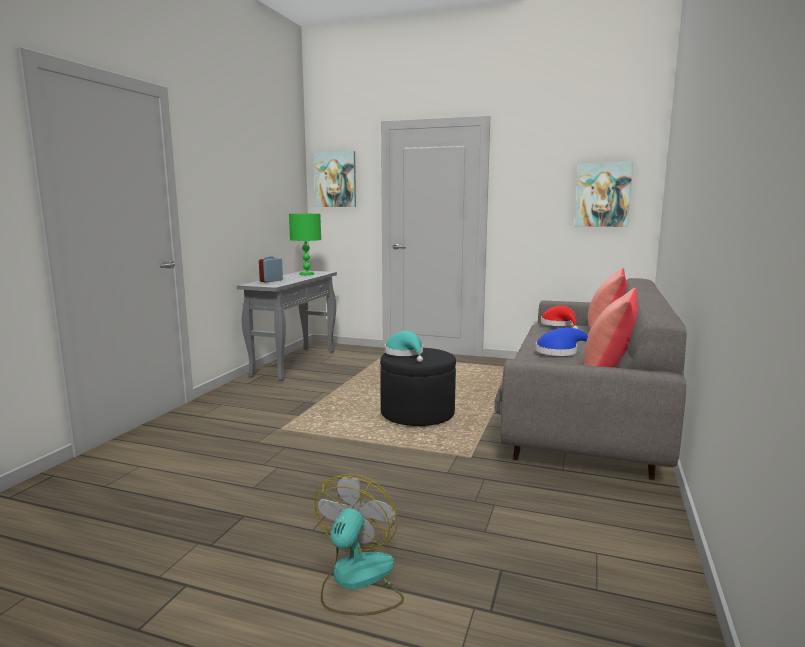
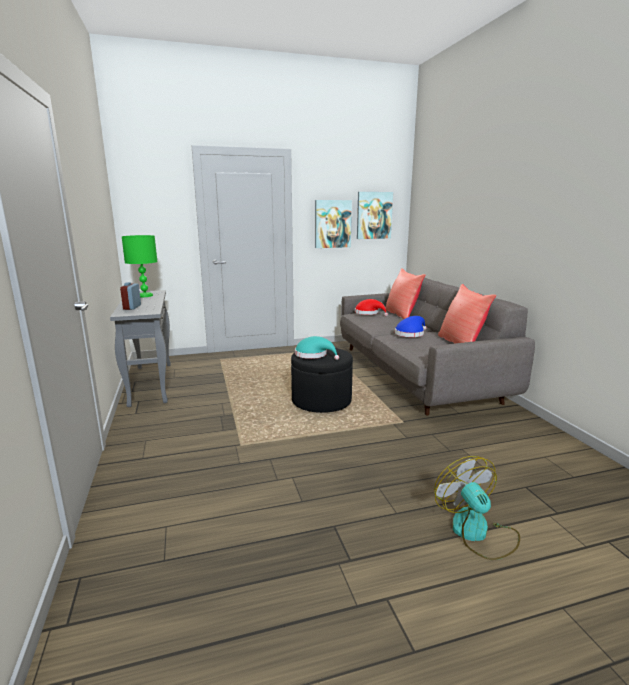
camera: 35 degrees left, 5 degrees up
(335, 179) = (146, 200): picture -> picture (332, 224)

